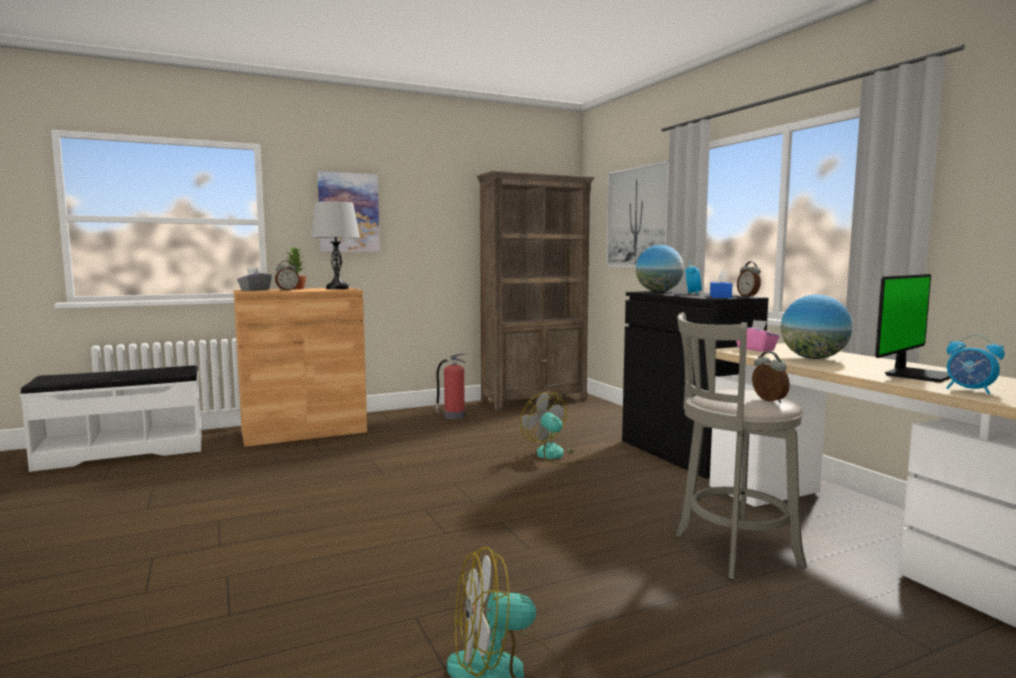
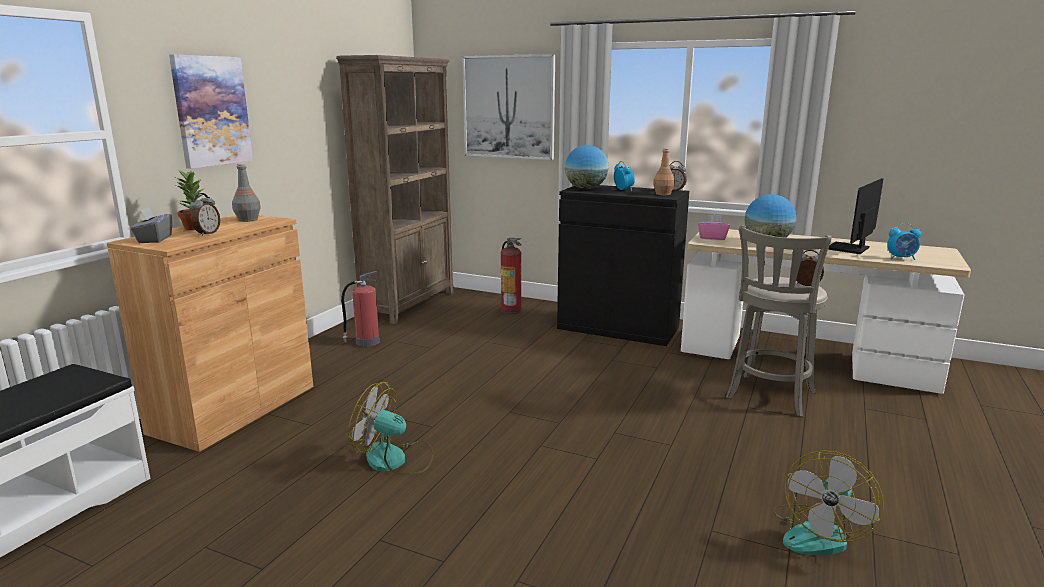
camera: 40 degrees left, 10 degrees up
(337, 288) = (248, 219): grey table lamp -> grey bottle
(556, 455) = (536, 358): fan -> fan (395, 460)
(609, 420) = (511, 310): none -> fire extinguisher
(720, 297) = (663, 194): blue tissue box -> brown bottle
(916, 375) = (849, 249): monitor -> monitor turned 150 degrees counterclockwise

